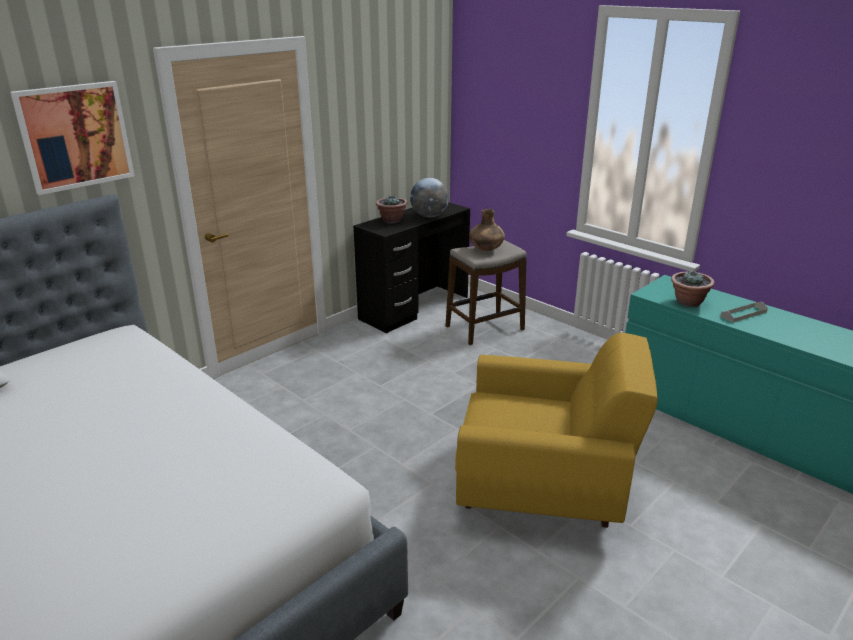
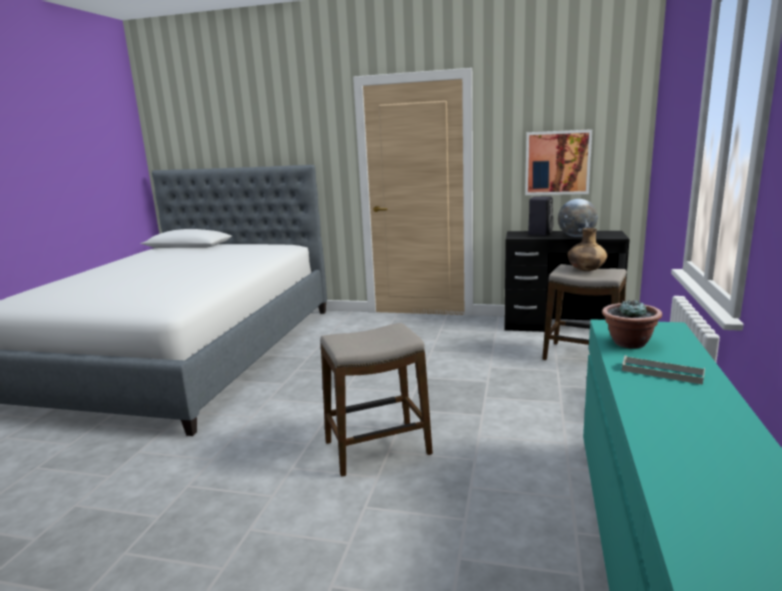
camera: 60 degrees right, 10 degrees down
(75, 136) = (302, 128): picture -> picture (557, 163)
(391, 220) = (540, 233): potted plant -> black speaker
(544, 486) = (378, 448): yellow armchair -> stool

